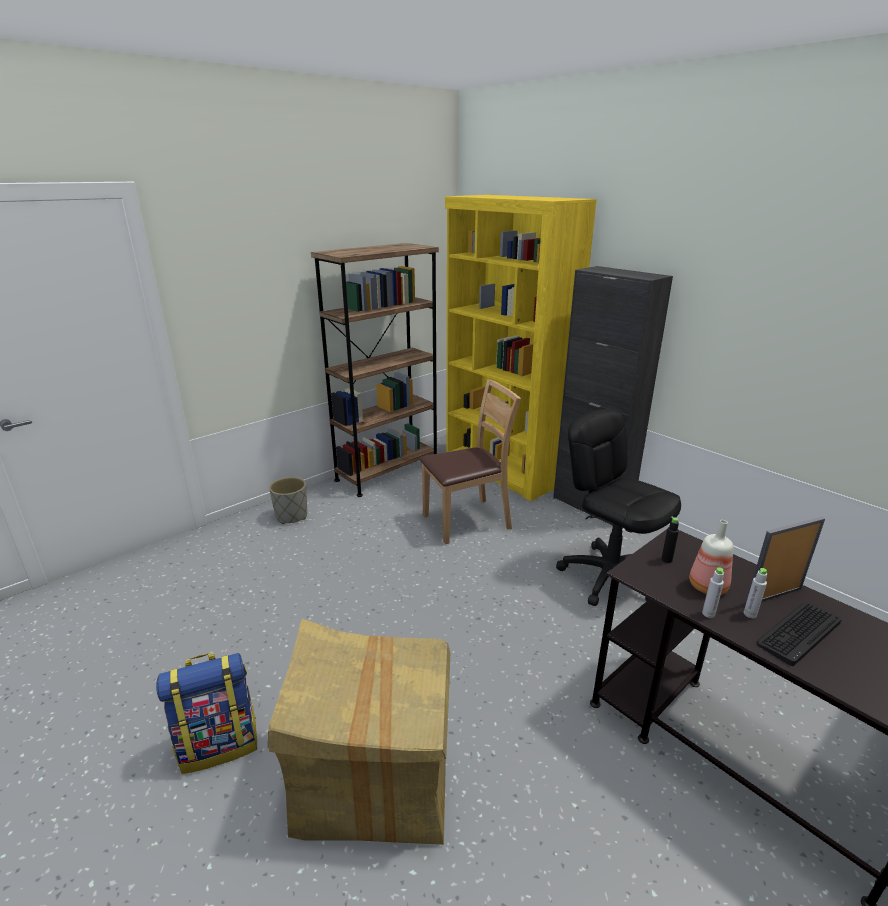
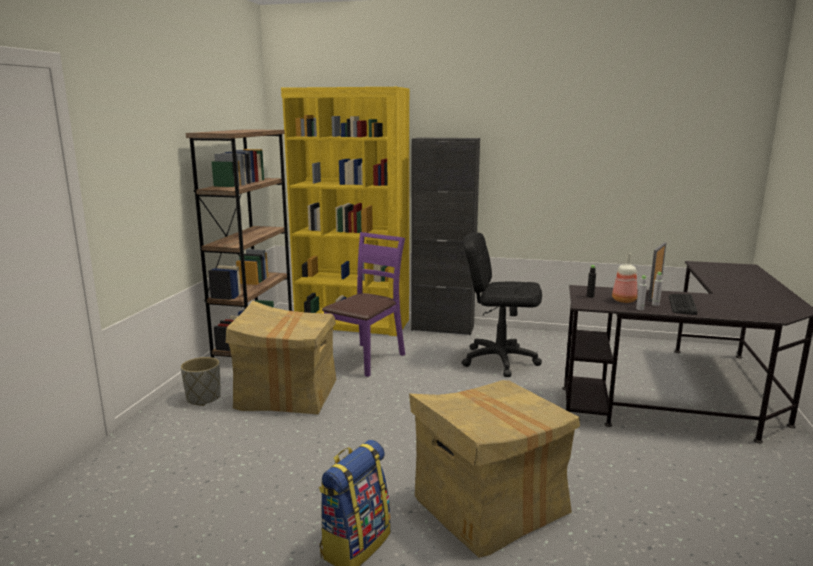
camera: 35 degrees left, 10 degrees down
(354, 538) = (286, 395): none -> cardboard box
(467, 521) = (366, 359): brown chair -> purple chair

